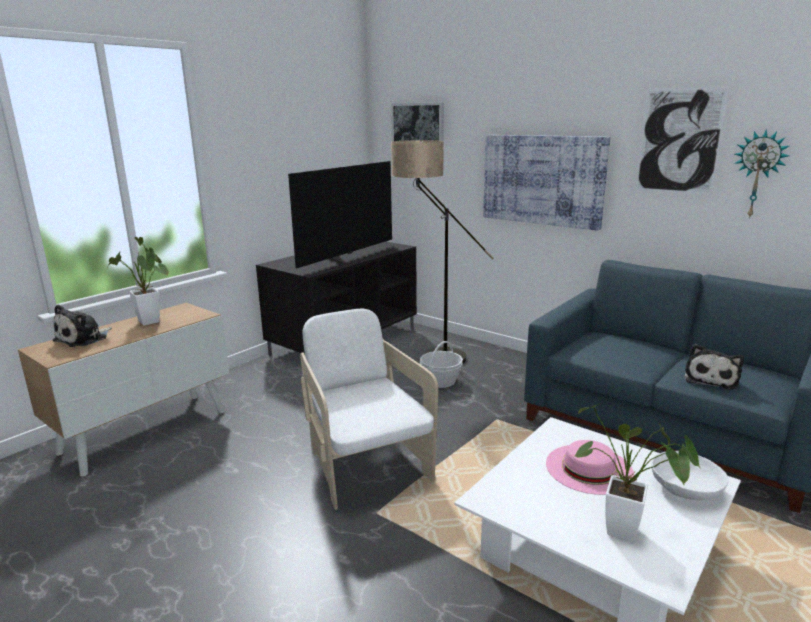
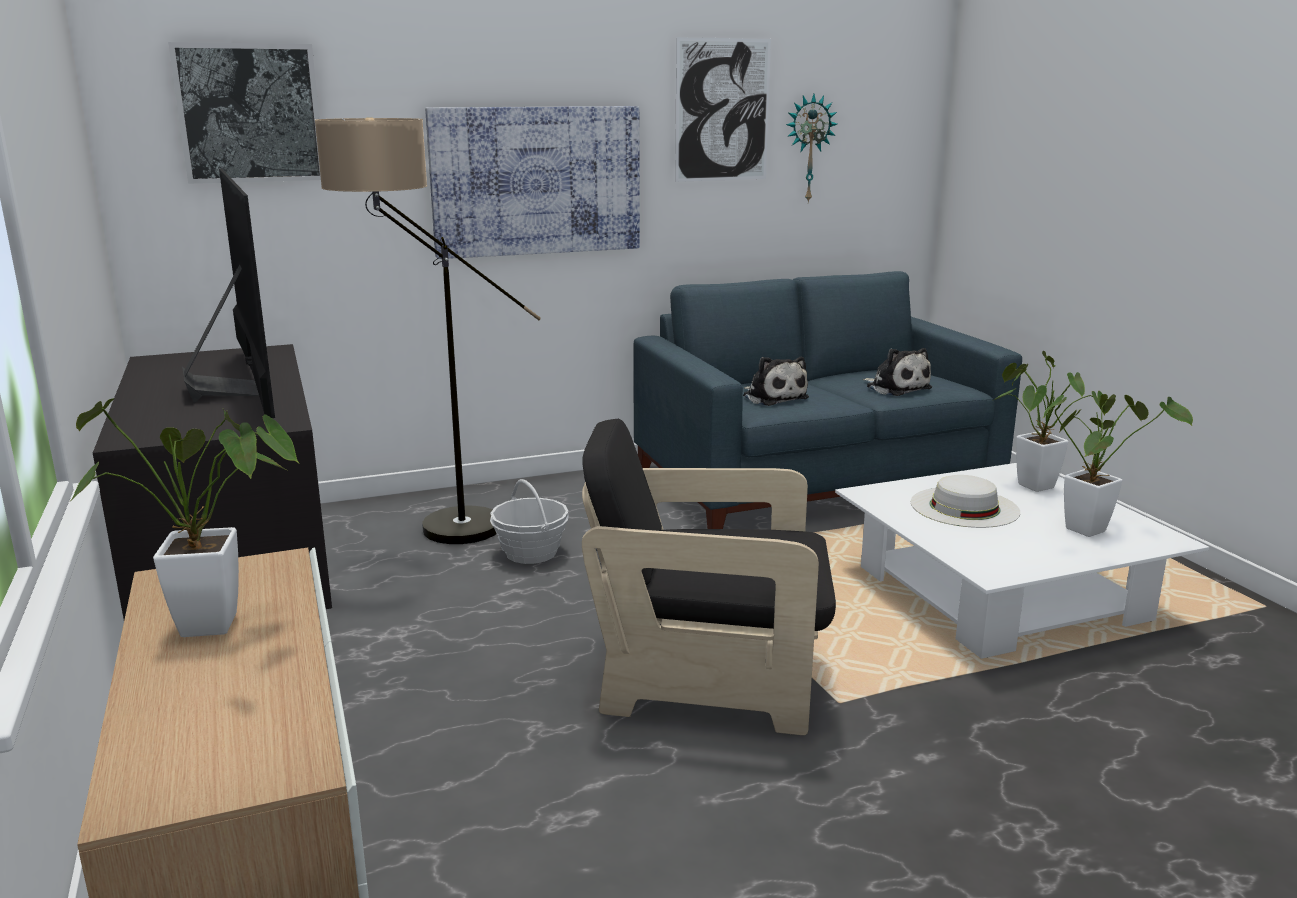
camera: 60 degrees left, 0 degrees up
(84, 339) = (185, 722): plush toy -> plush toy (773, 397)
(366, 465) = (708, 679): white armchair -> black armchair
(589, 468) = (964, 507): pink hat -> white hat
(686, 489) = (1030, 483): white bowl -> potted plant

